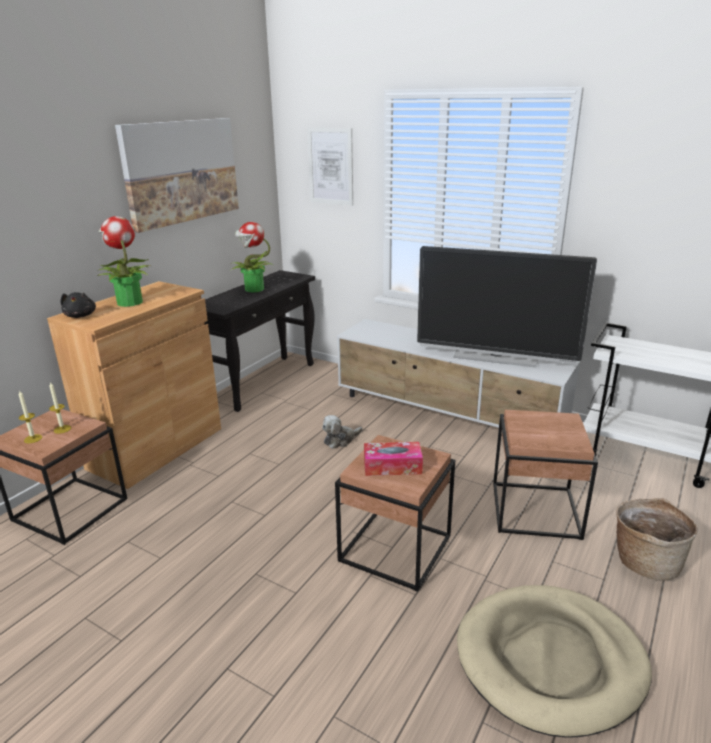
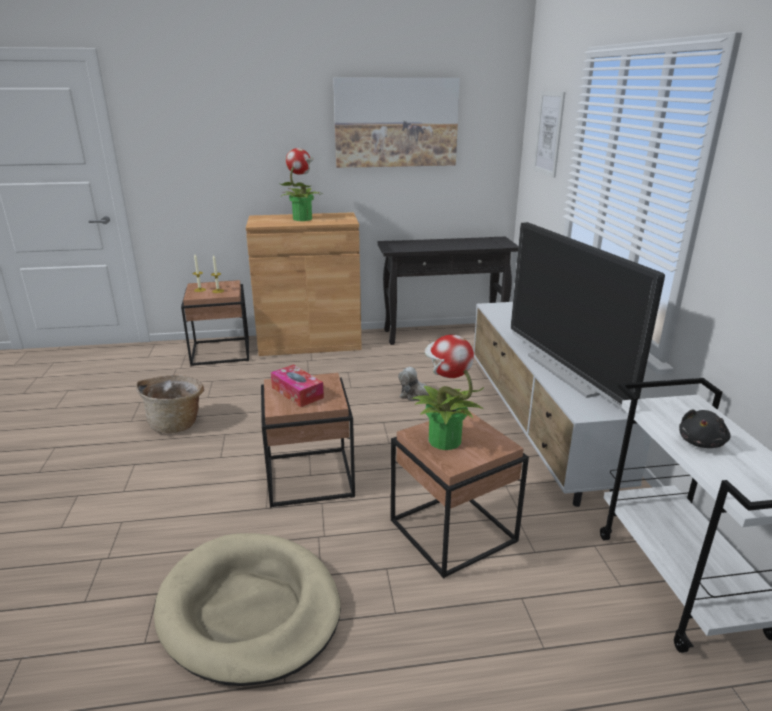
camera: 50 degrees right, 0 degrees up
(81, 316) = (262, 218): black plush toy -> black plush toy (701, 442)
(253, 289) = (448, 243): potted plant -> potted plant (443, 440)
(645, 561) = (459, 637): basket -> basket (177, 423)

